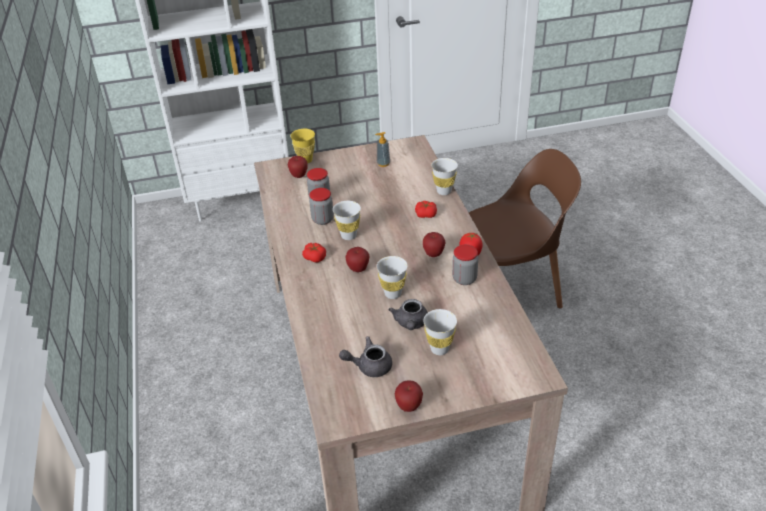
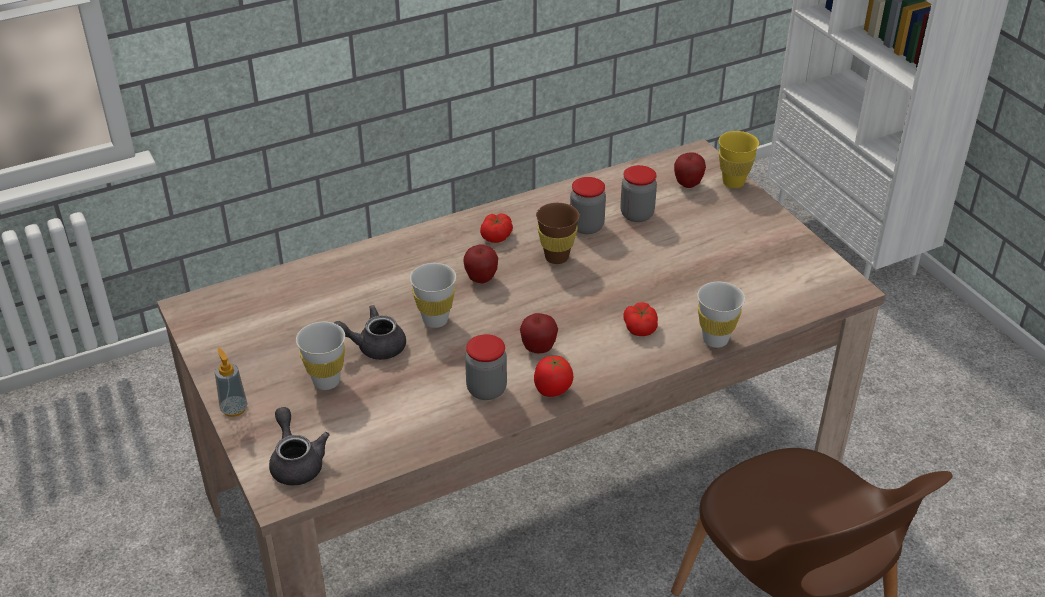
camera: 75 degrees right, 0 degrees up
(348, 236) = (556, 257): white cup -> brown cup
(369, 366) = (286, 320): grey teapot -> grey teapot (296, 462)
(383, 164) = (765, 261): soap dispenser -> soap dispenser (234, 409)
(409, 406) = (216, 366): apple -> none

